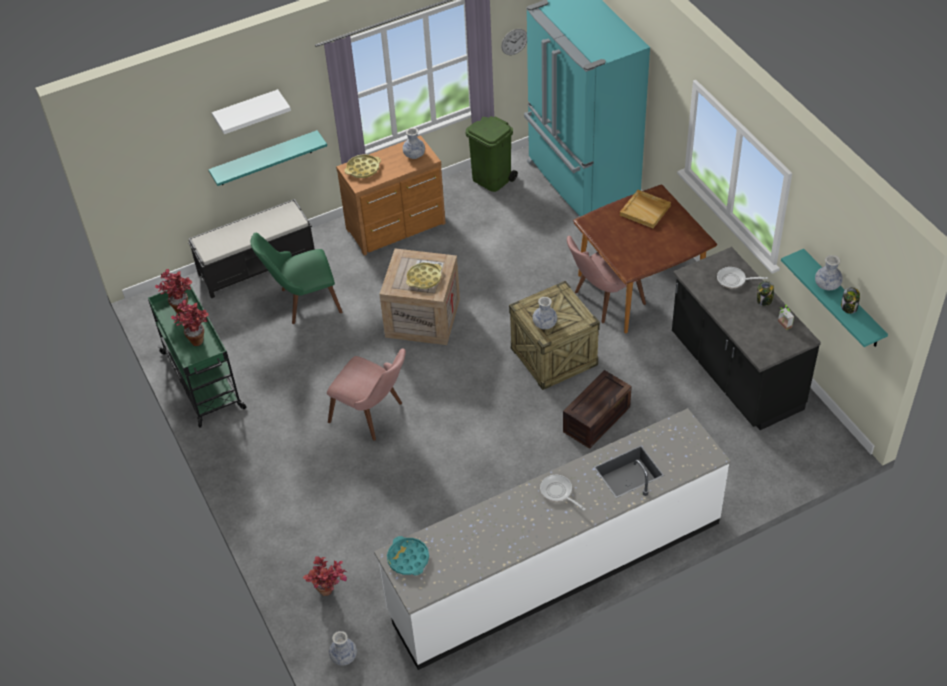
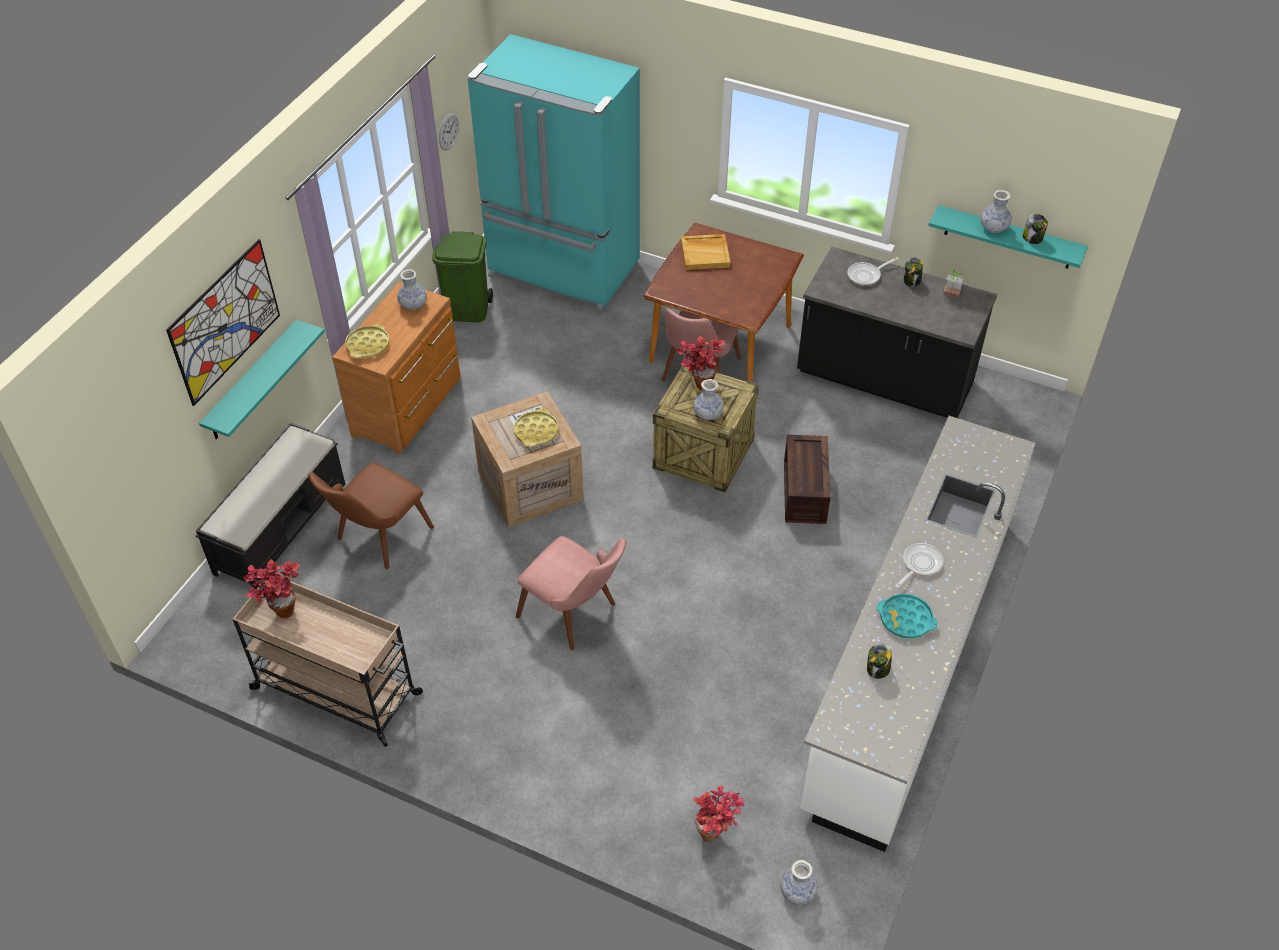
camera: 40 degrees left, 0 degrees up
(196, 338) = (338, 633): potted plant -> potted plant (698, 383)
(203, 381) = (338, 692): green cart -> beige cart
(247, 110) = (225, 321): white shelf -> picture
(302, 302) = (376, 540): green chair -> brown chair
(374, 415) = (576, 615): pink chair -> pink chair turned 45 degrees clockwise
(408, 558) = (847, 725): turquoise tray -> turquoise tray (906, 619)
(461, 539) = (878, 669): none -> jar
(558, 492) = (919, 564): frying pan -> frying pan turned 120 degrees clockwise

